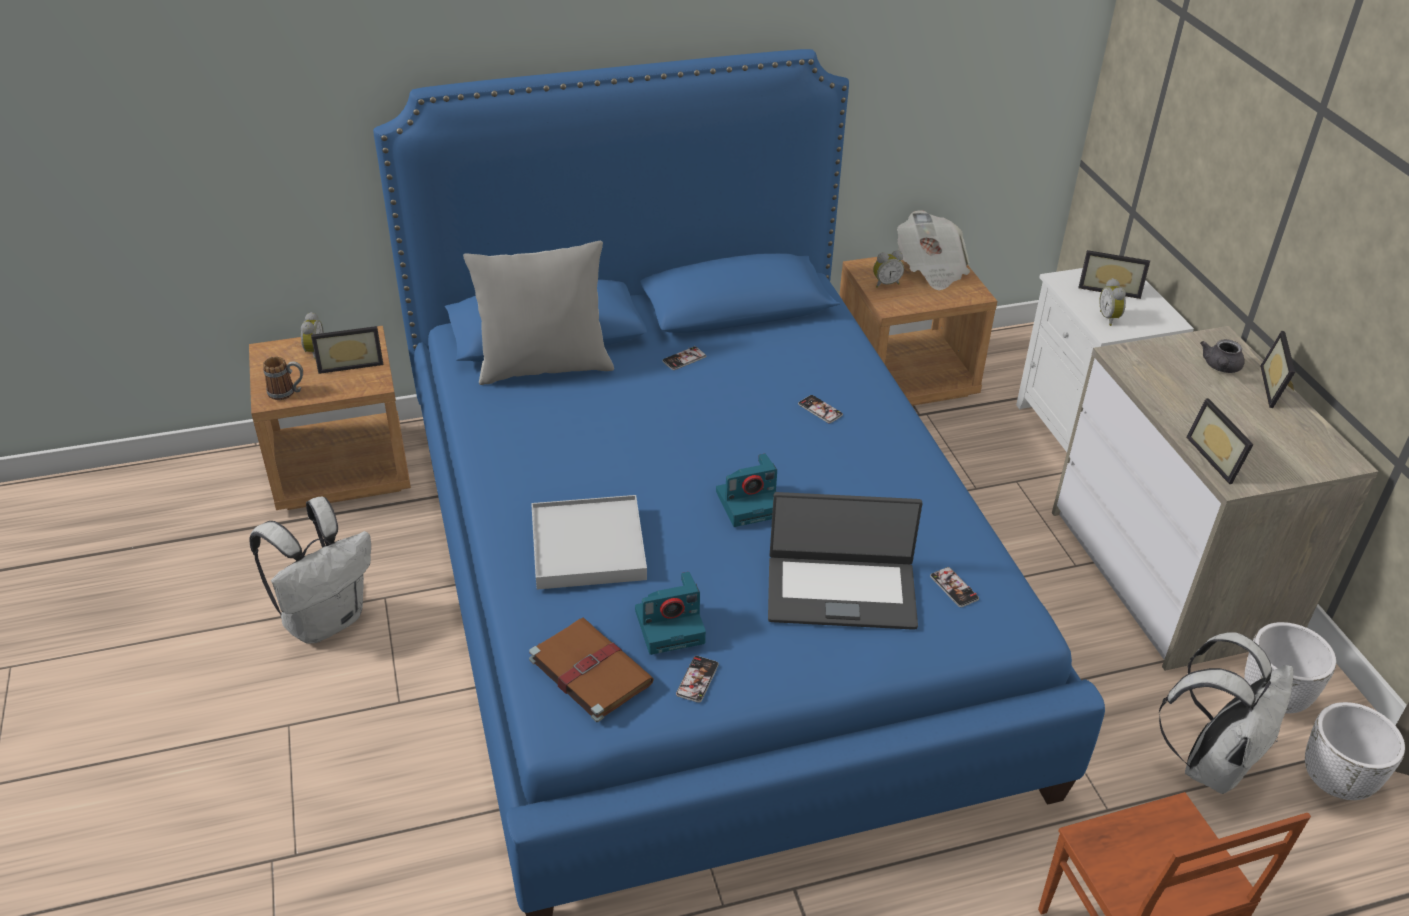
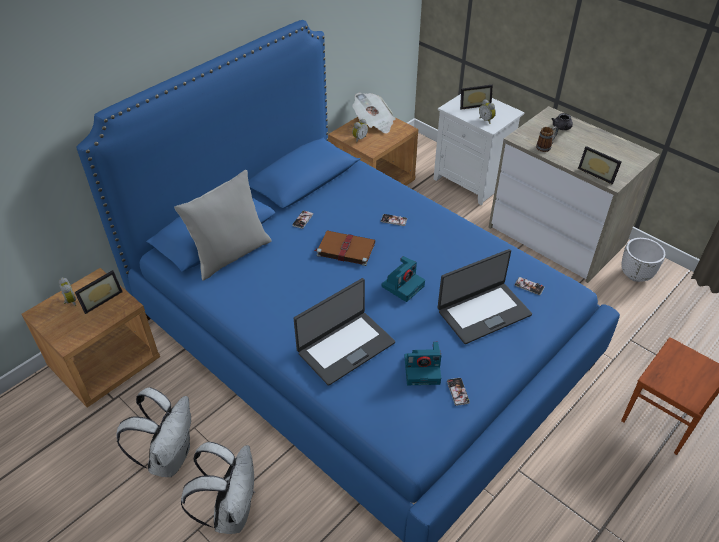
camera: 30 degrees left, 5 degrees up
(287, 393) = (75, 334): mug -> mug (546, 146)
(588, 546) = (345, 347): white tray -> laptop
(588, 670) = (404, 414): brown book -> brown book (345, 249)
(671, 625) = (423, 369): camera -> camera turned 45 degrees clockwise
(1211, 762) = (634, 316): white backpack -> white backpack (231, 511)
(1278, 388) = (592, 129): picture frame -> none
(1336, 781) = (683, 301): white planter -> none

